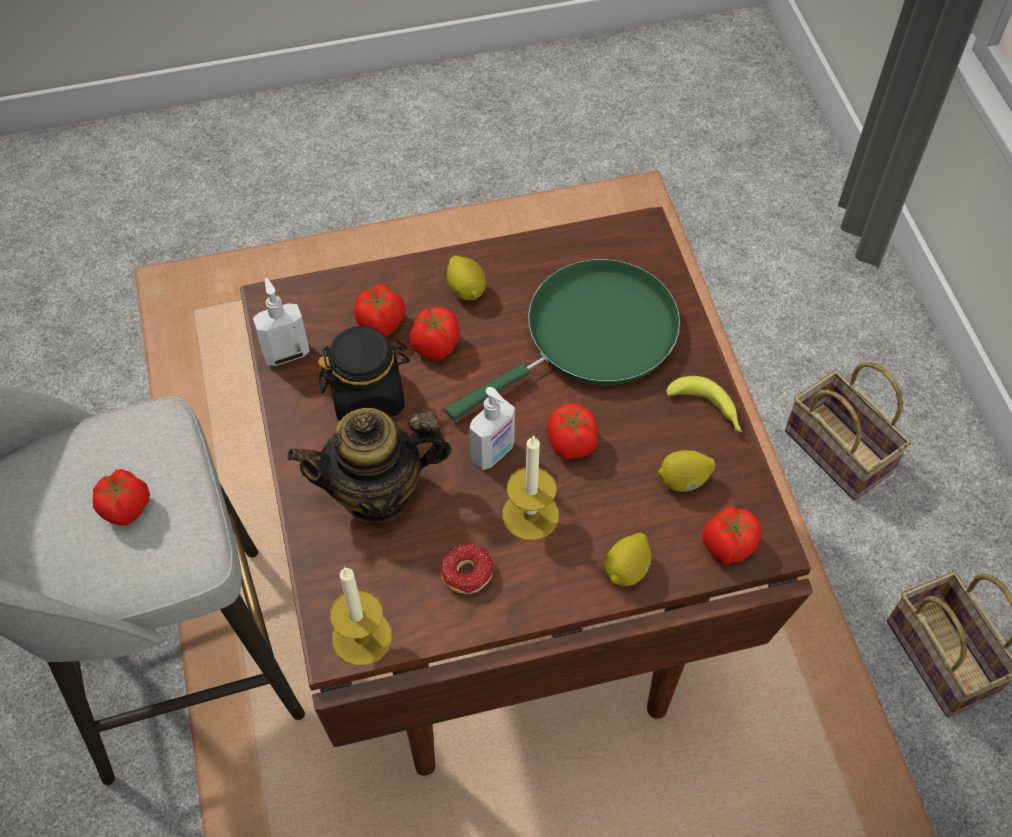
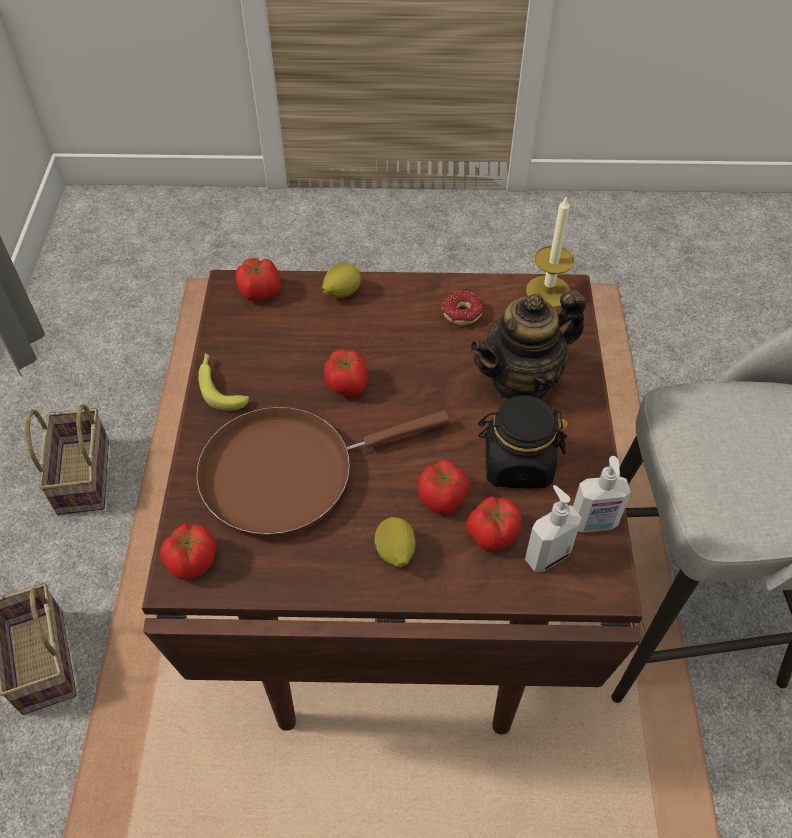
camera: 165 degrees left, 5 degrees down
(127, 507) = (739, 445): tomato -> tomato (192, 562)
(377, 492) = (521, 382): teapot -> teapot turned 150 degrees clockwise
(493, 453) = (415, 391): soap dispenser -> soap dispenser (546, 555)
(530, 515) = (400, 340): candle -> none
(592, 336) = (288, 473): green frying pan -> brown frying pan
(683, 481) = (270, 339): lemon -> none

